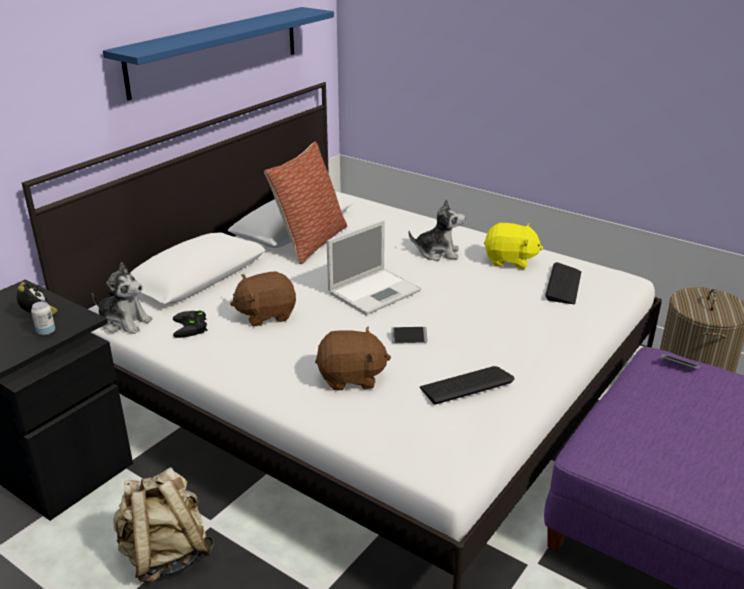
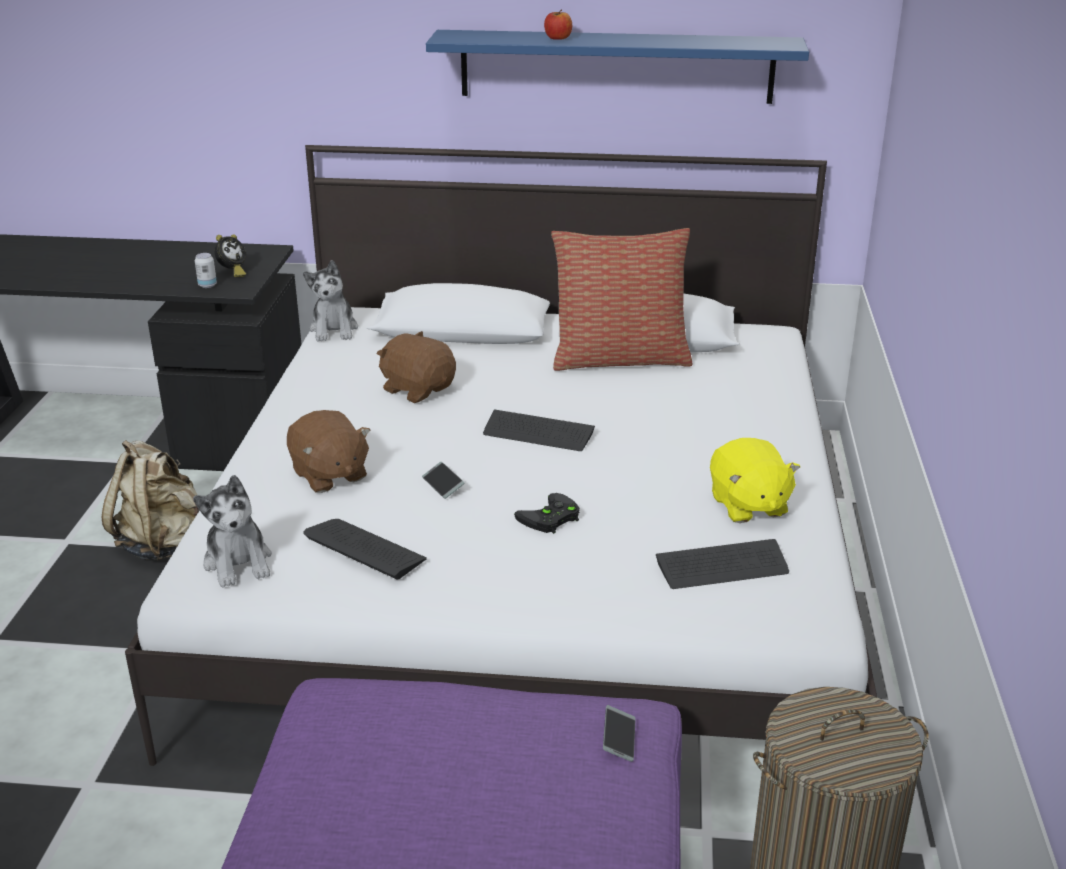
camera: 60 degrees right, 0 degrees up
(192, 327) = (355, 362): black game controller -> black game controller (549, 519)
(199, 35) = (558, 38): none -> apple
(375, 291) = (538, 433): laptop -> keyboard
(437, 253) = (699, 445): plush toy -> plush toy (238, 562)

